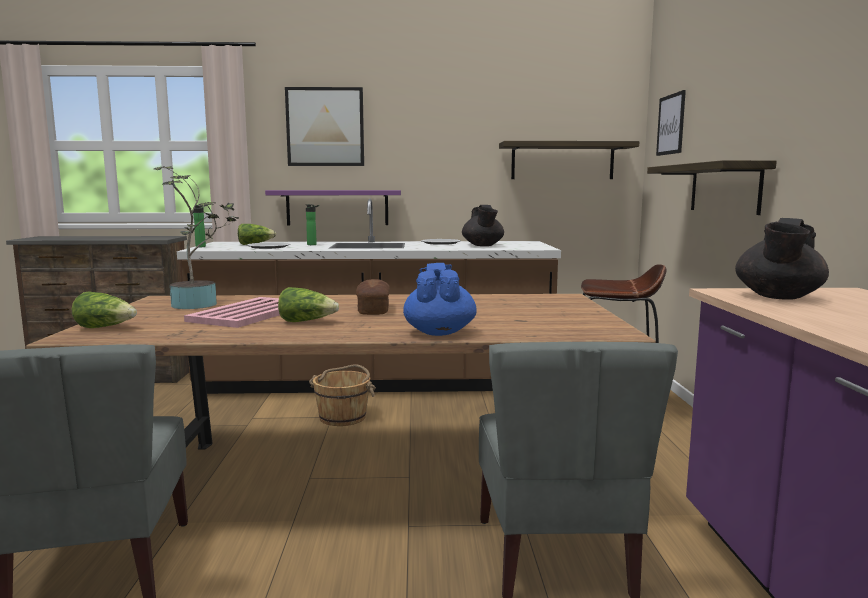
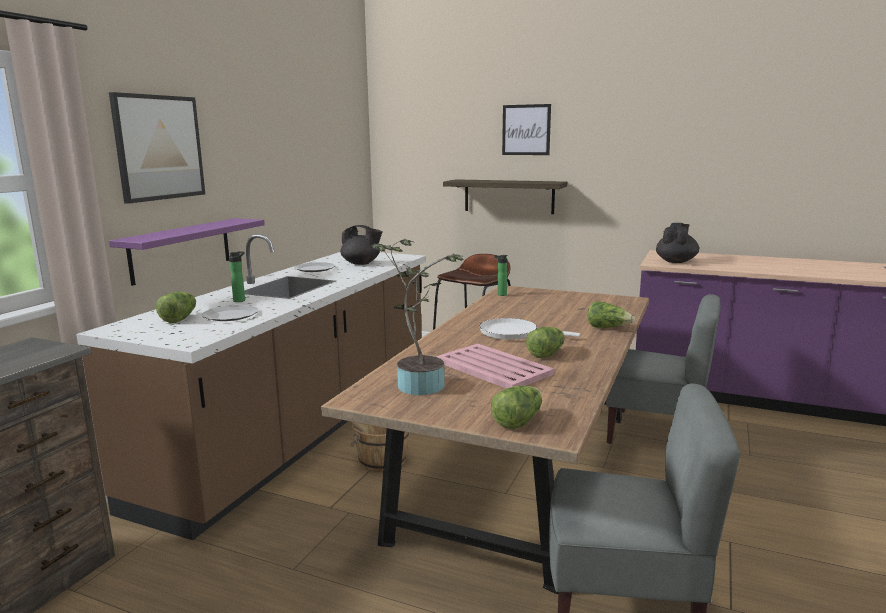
camera: 65 degrees left, 5 degrees up
(201, 246) = (153, 340): bottle -> bottle (500, 294)
(373, 310) = (512, 333): bread -> white frying pan
(439, 332) = (607, 328): blue teapot -> lettuce
(562, 161) = (334, 173): shelf -> none
(671, 124) = (420, 144): picture -> picture (526, 130)
(778, 297) = (676, 261): black teapot -> black teapot turned 120 degrees counterclockwise

